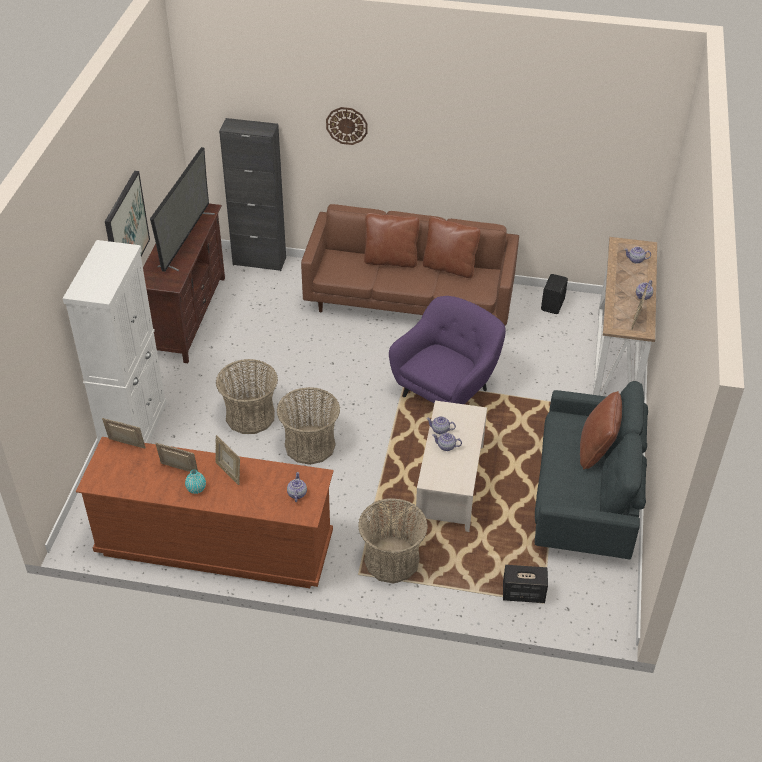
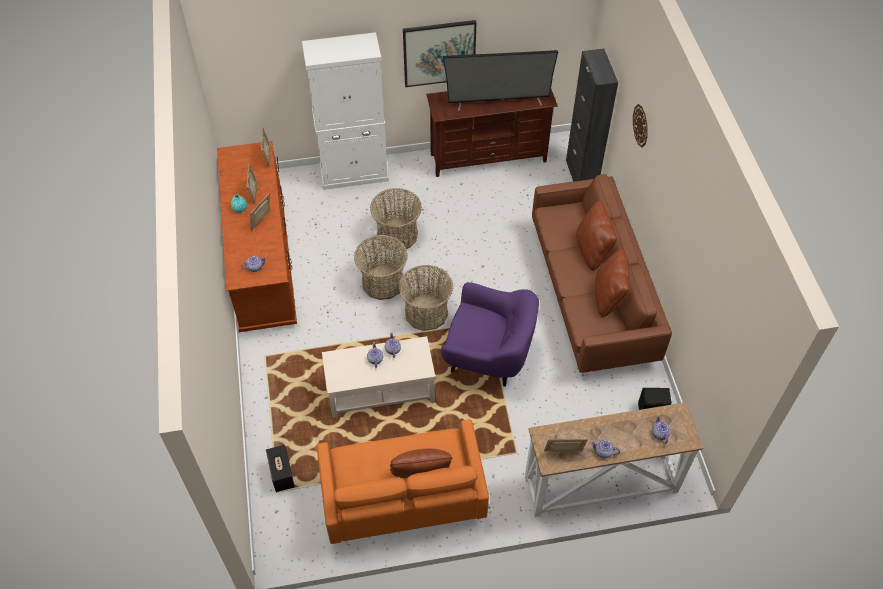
camera: 70 degrees right, 10 degrees up
(391, 560) = (285, 373): basket -> basket (426, 312)
(584, 499) = (402, 497): grey sofa -> orange sofa

